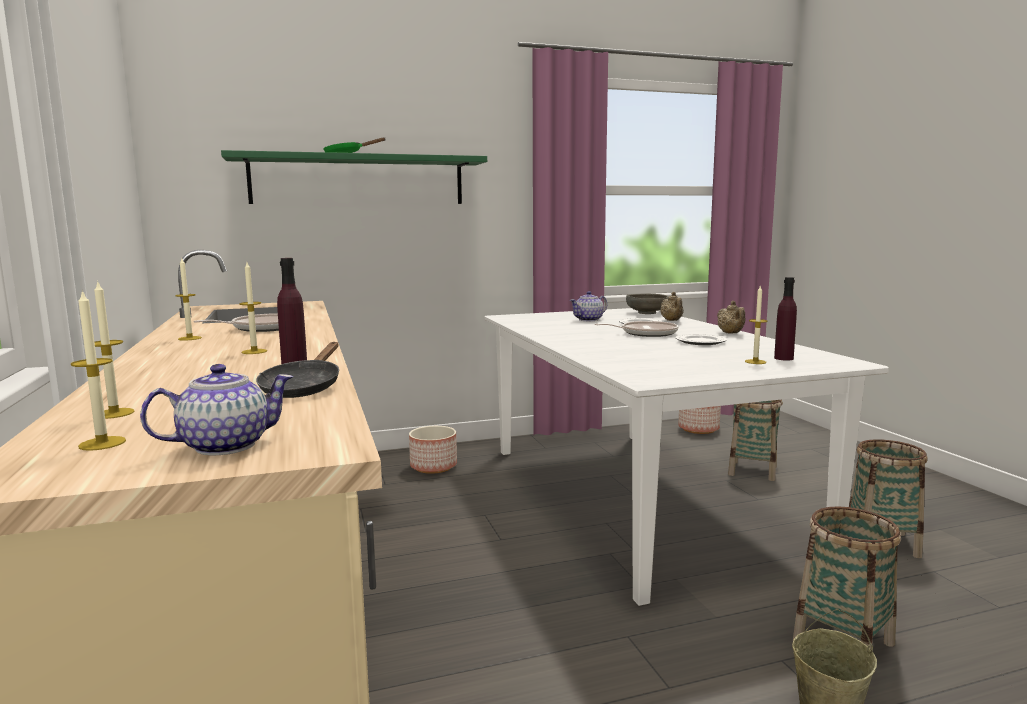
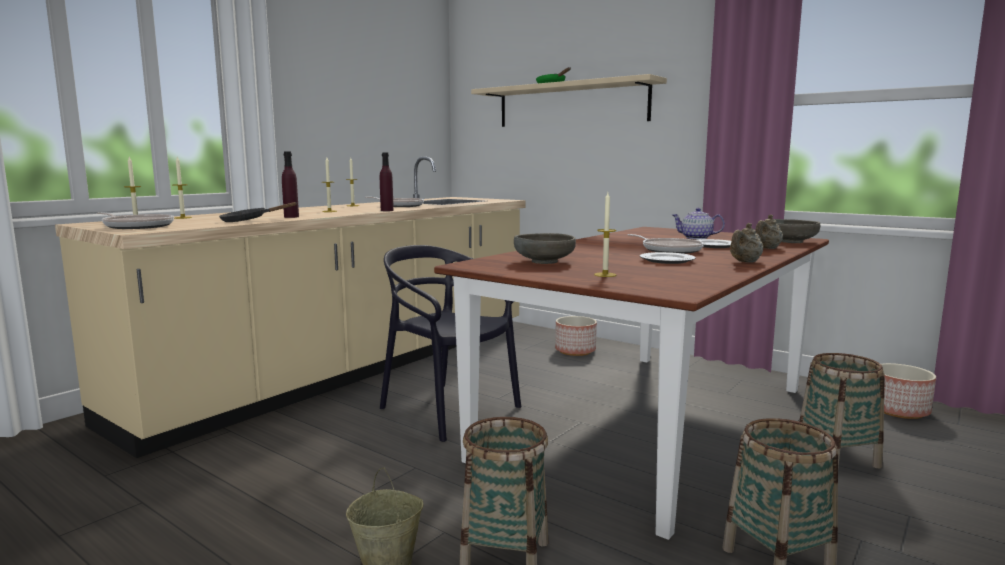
camera: 55 degrees right, 0 degrees up
(224, 446) = (137, 226): teapot -> frying pan
(358, 180) = (571, 105): green shelf -> beige shelf
(498, 573) = (448, 410): none -> black chair
(638, 498) = (652, 422): white dining table -> brown dining table
(662, 362) = (544, 261): none -> grey bowl
(783, 358) = (644, 278): purple bottle -> purple bottle (387, 210)

